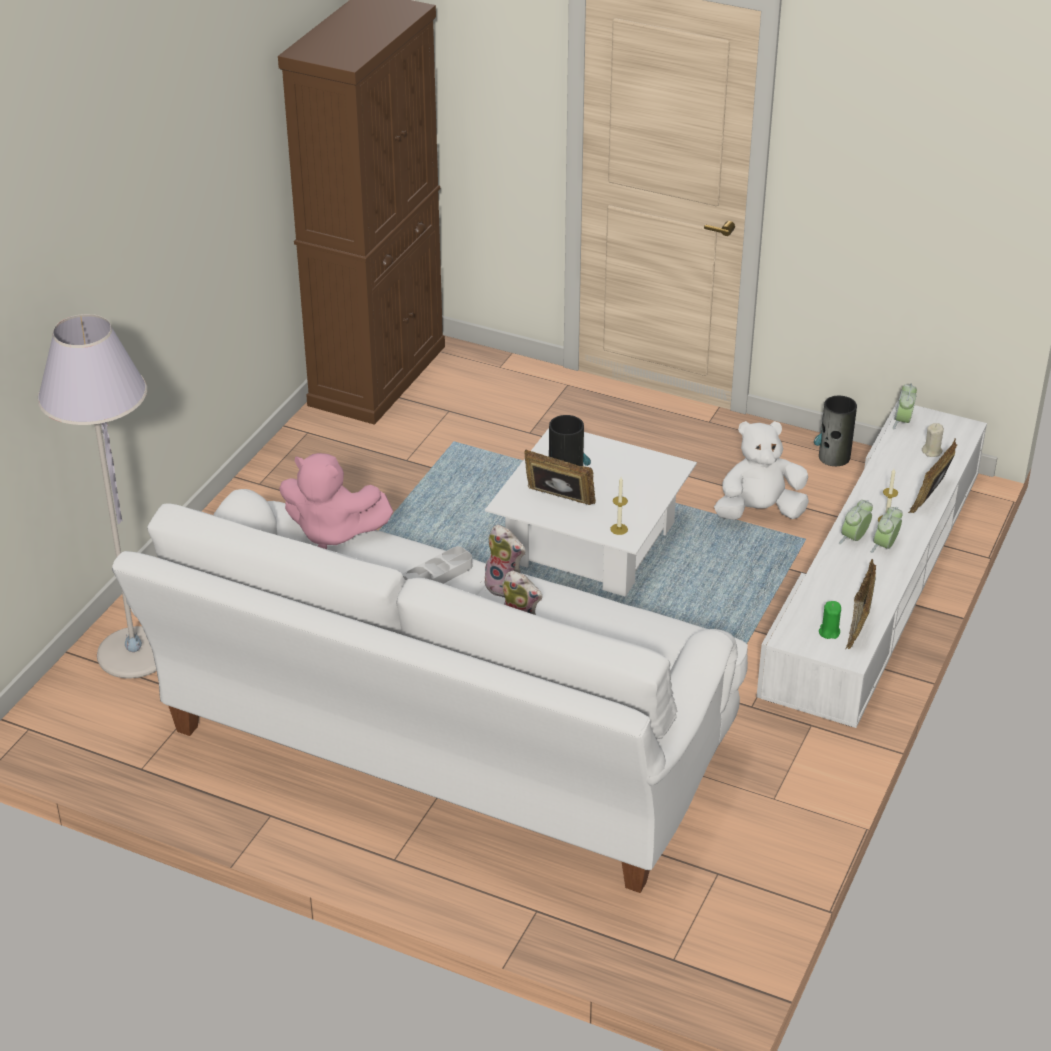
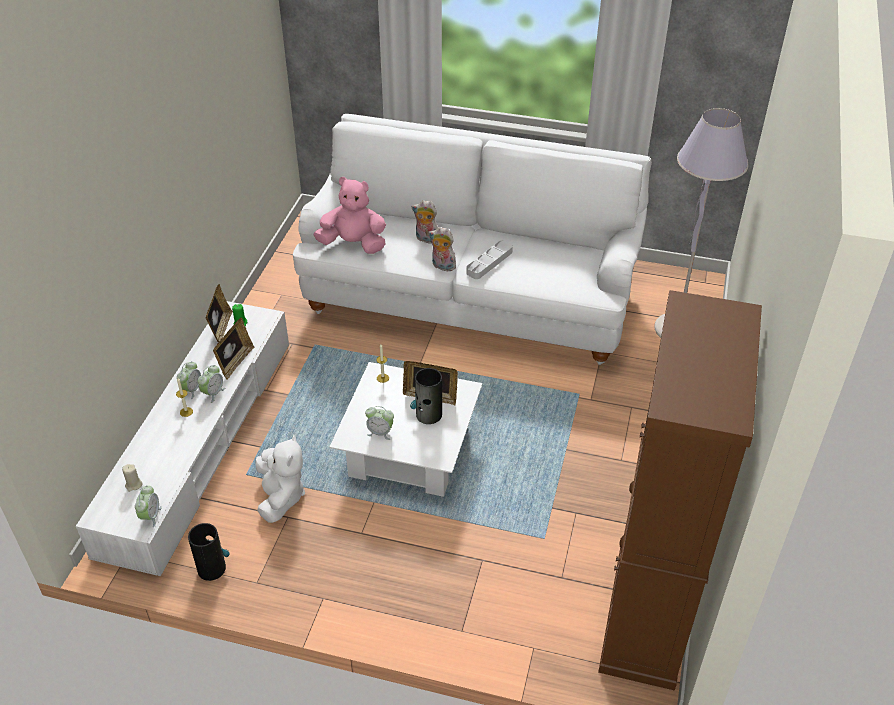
camera: 170 degrees right, 5 degrees up
(332, 532) = (563, 285): pink plush toy -> pink plush toy (353, 244)
(631, 468) = (380, 432): none -> alarm clock
(759, 512) = (281, 497): white plush toy -> white plush toy turned 75 degrees counterclockwise
(930, 498) = (147, 437): picture frame -> picture frame (235, 362)

